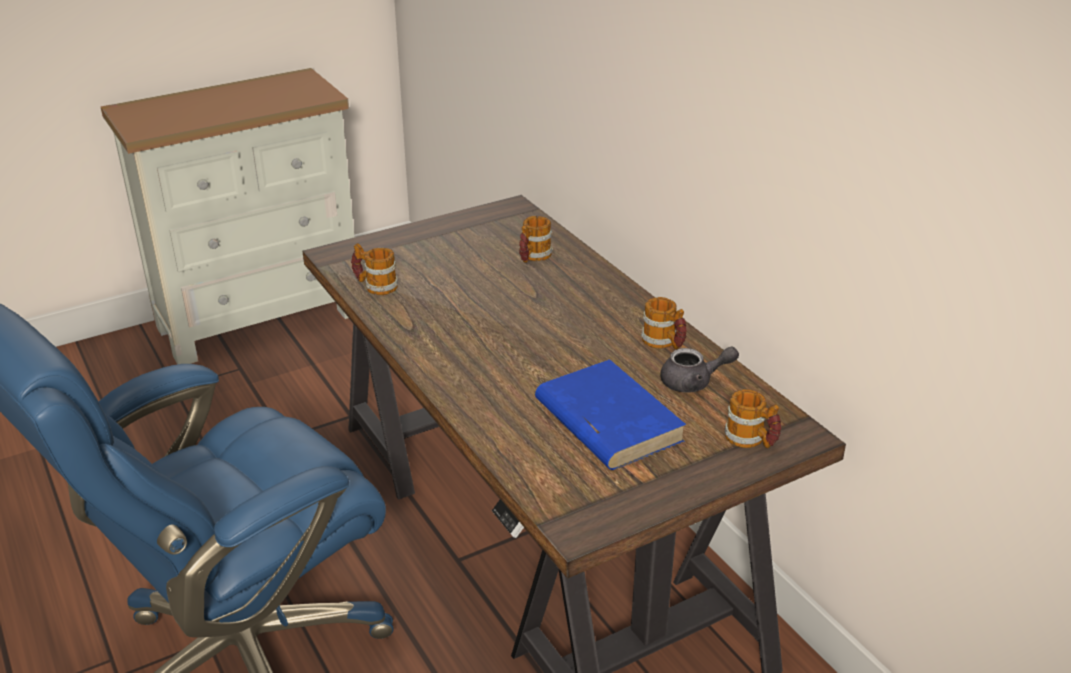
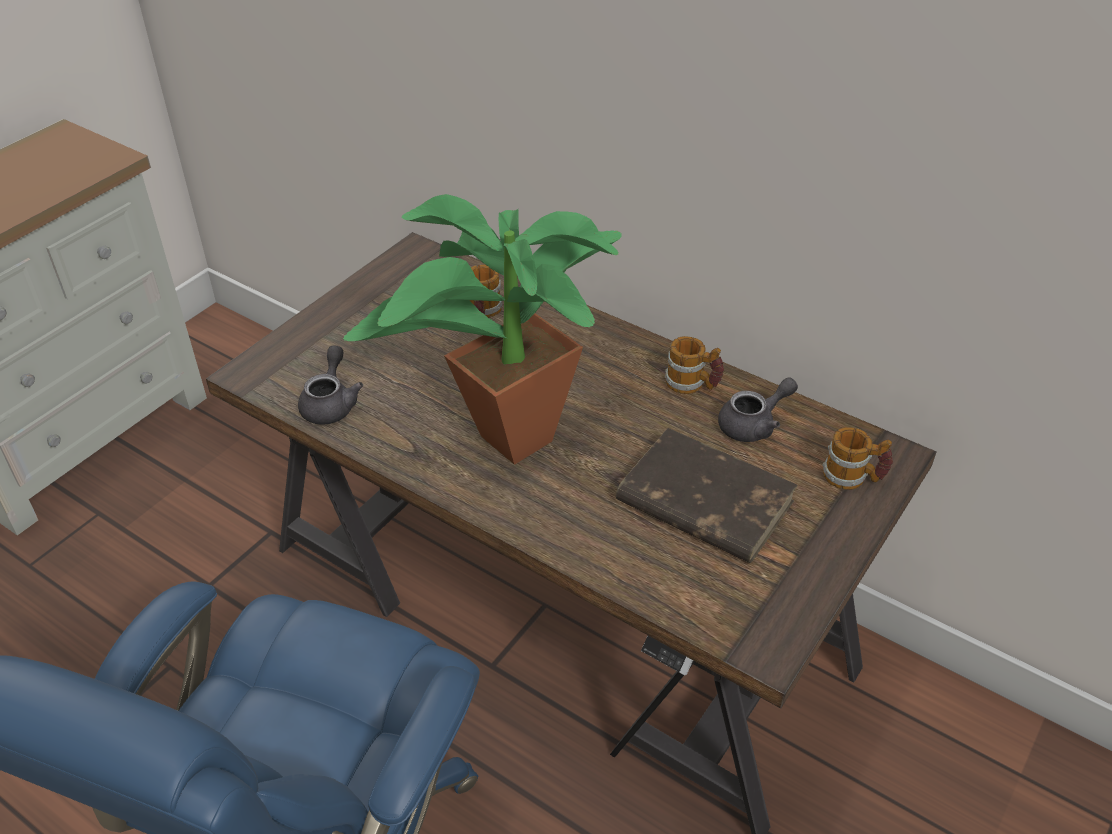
camera: 25 degrees left, 10 degrees up
(375, 286) = (331, 403): mug -> grey teapot
(479, 340) = (500, 441): none -> potted plant
(607, 420) = (703, 501): blue book -> brown book

